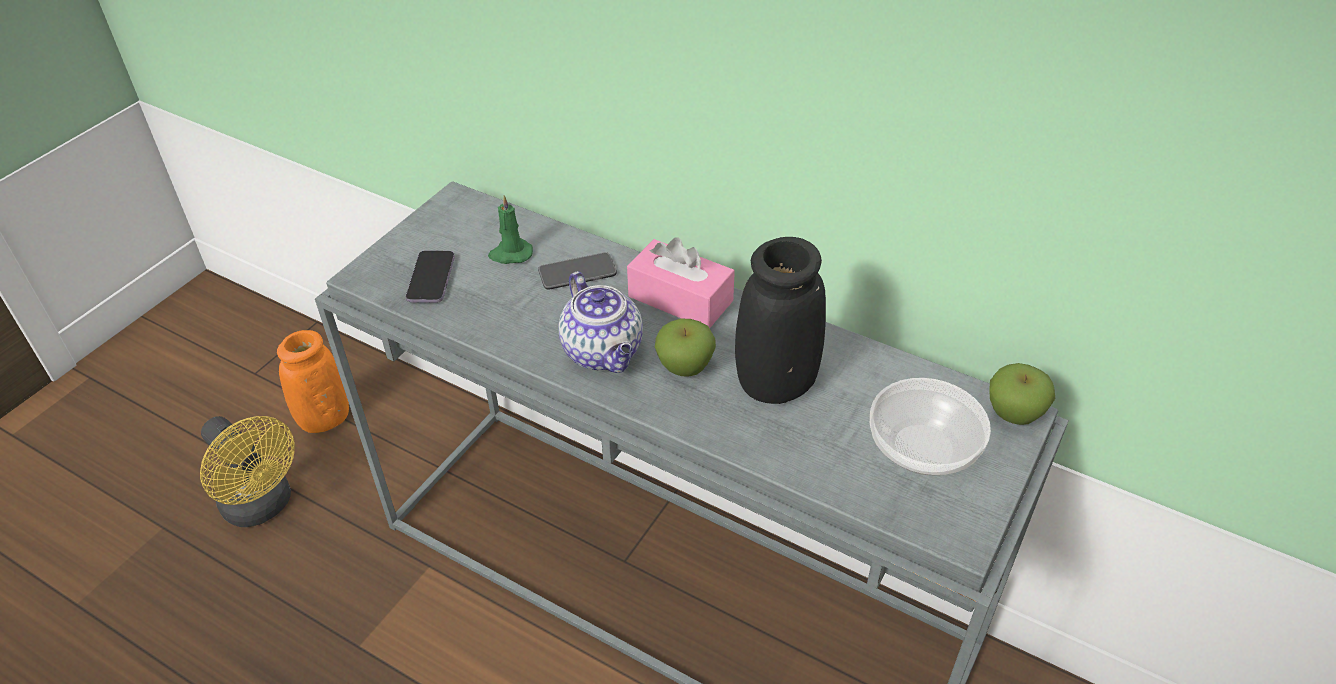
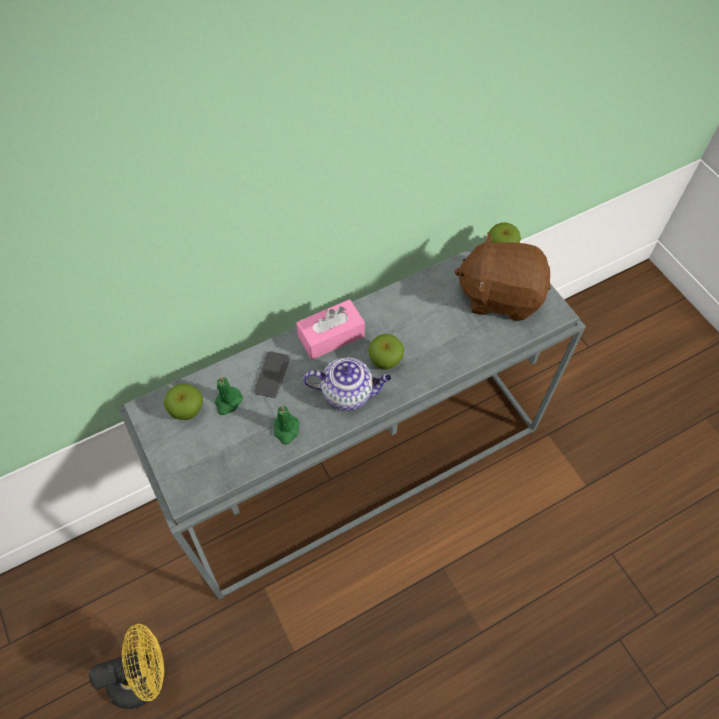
camera: 60 degrees left, 15 degrees up
(325, 419) = (95, 607): orange vase -> none
(431, 279) = (218, 455): phone -> none
(475, 228) = (187, 410): none -> apple
(505, 320) = (286, 430): none -> green candle
(776, 384) = (423, 328): black vase -> none
(922, 449) = (500, 295): bowl -> brown plush toy

